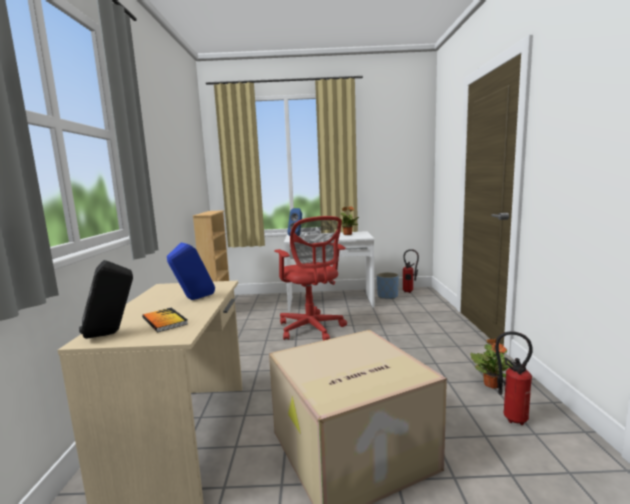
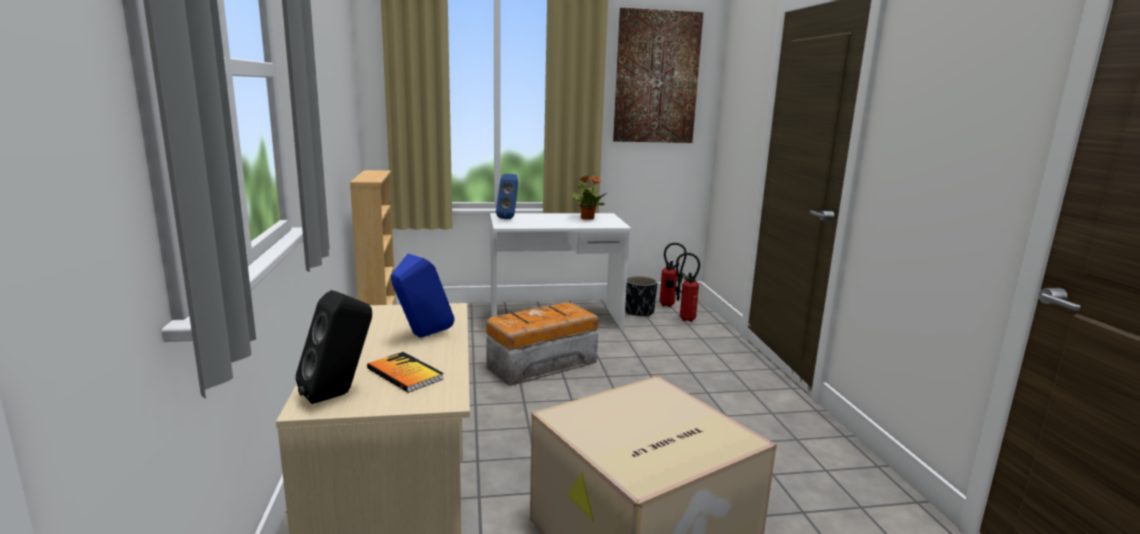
camera: 10 degrees left, 5 degrees up
(312, 329) = (539, 365): red office chair -> storage box
(387, 296) = (639, 312): blue planter -> black planter
(391, 142) = (656, 78): none -> picture
(491, 384) = (802, 444): potted plant -> none
(510, 418) = (830, 488): fire extinguisher -> fire extinguisher (684, 319)

